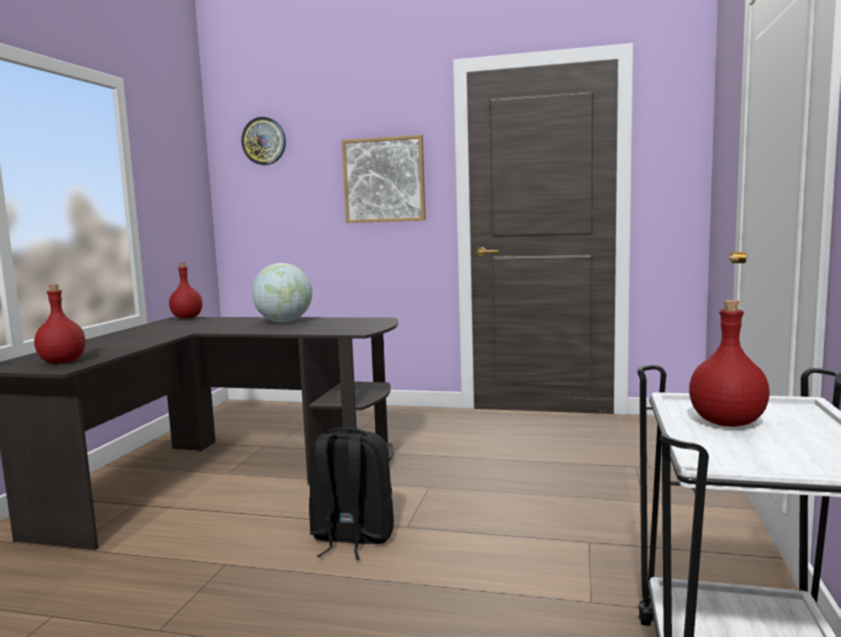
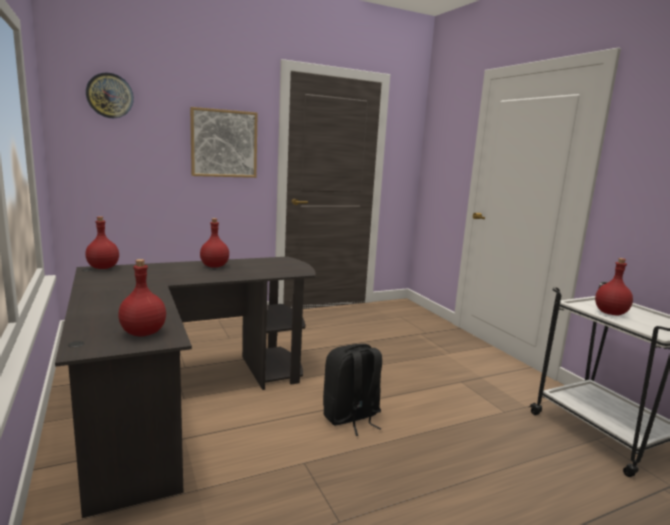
camera: 40 degrees left, 5 degrees up
(283, 322) = (214, 266): globe -> red bottle

